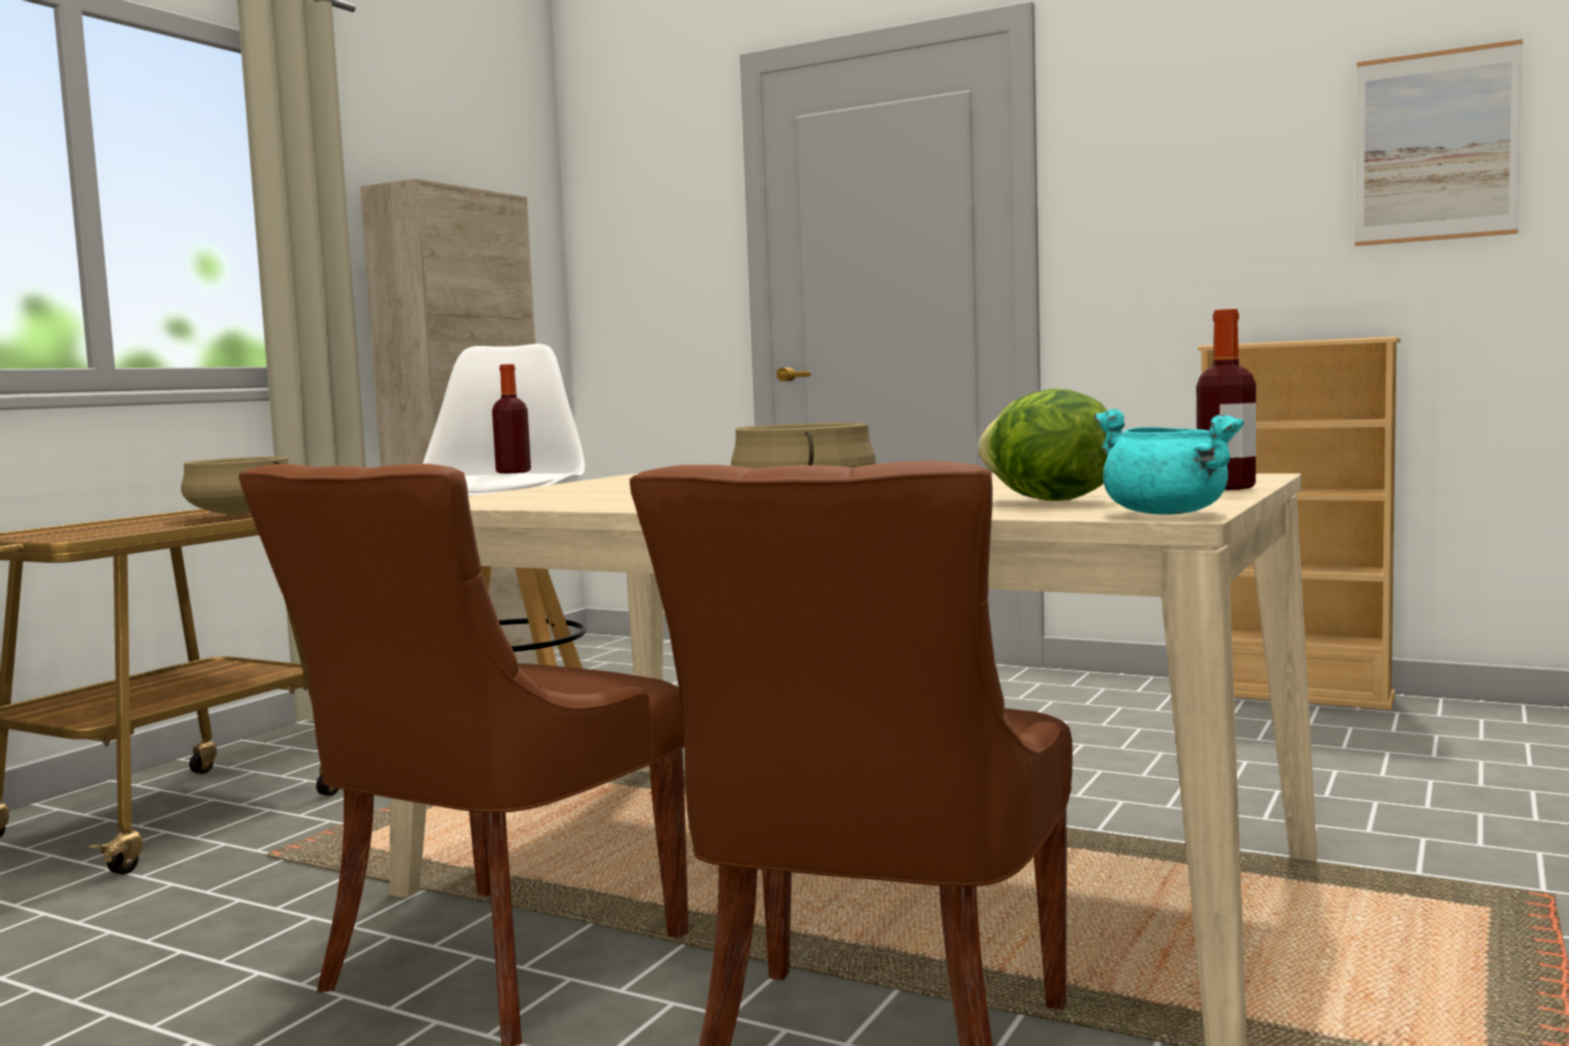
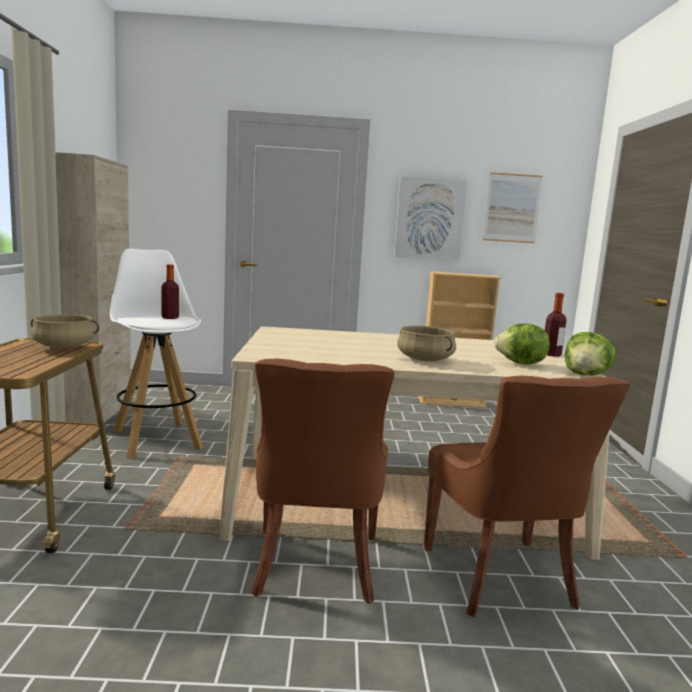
camera: 30 degrees left, 5 degrees up
(1168, 513) = (586, 375): turquoise cooking pot -> lettuce
(1200, 214) = (429, 219): none -> picture

